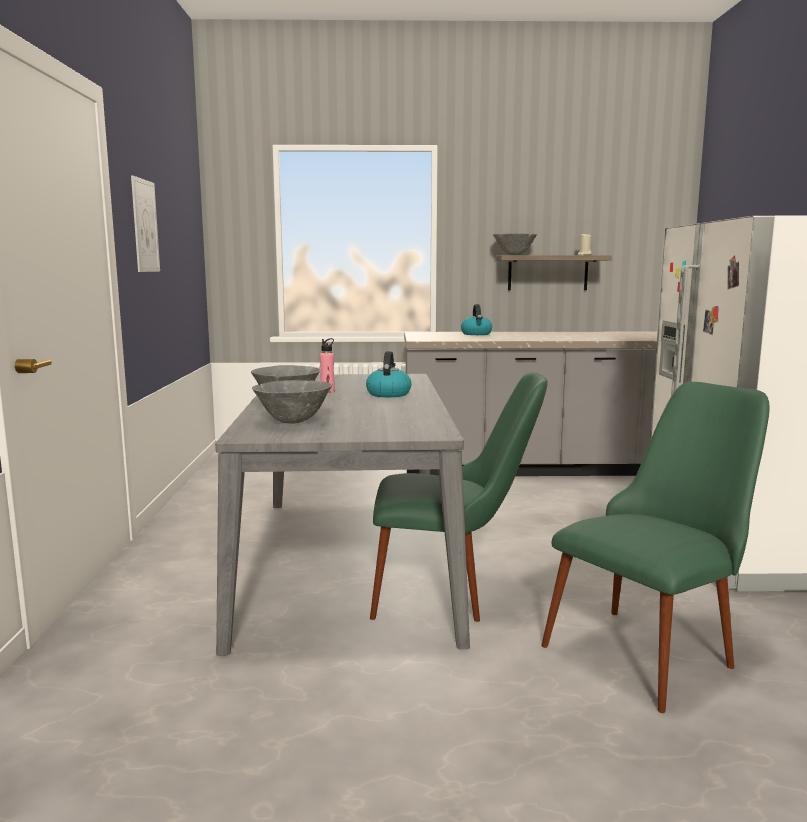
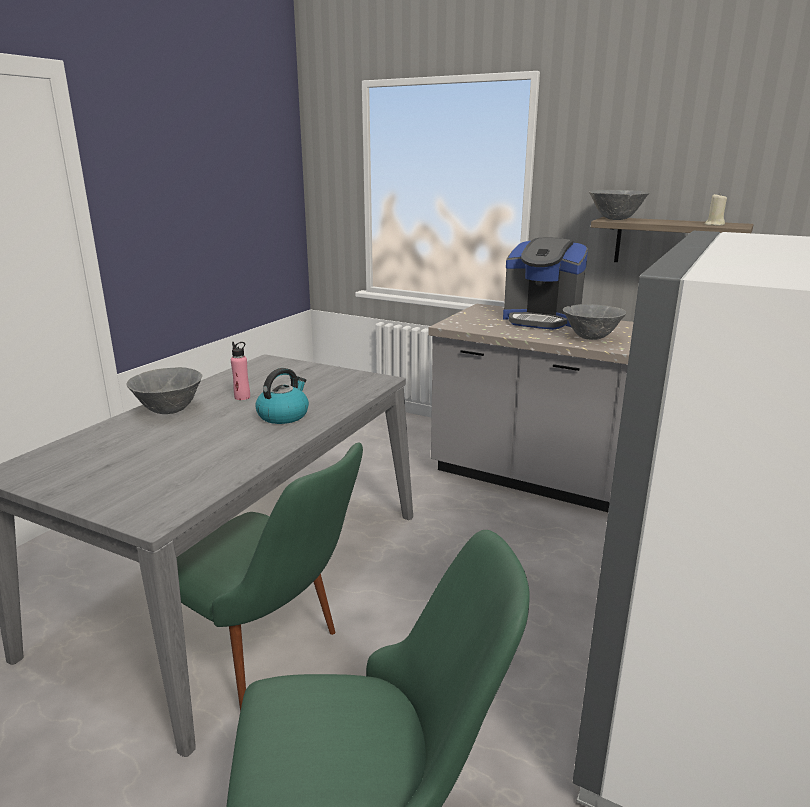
camera: 30 degrees right, 10 degrees up
(145, 226) = (163, 192): picture -> none
(293, 422) = (95, 454): grey bowl -> grey bowl (591, 338)
(476, 334) = (542, 320): kettle -> coffee machine

